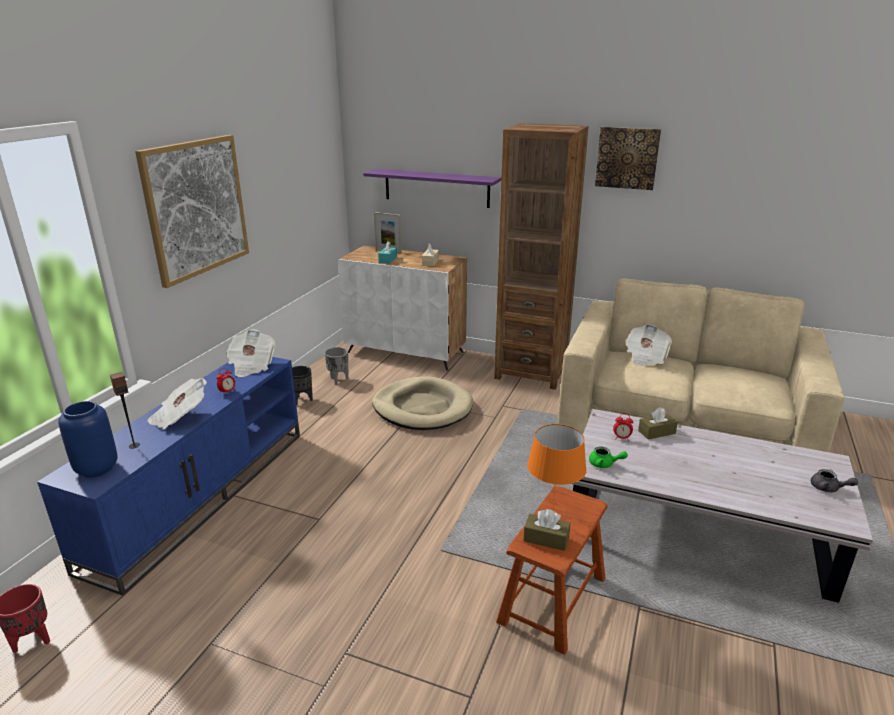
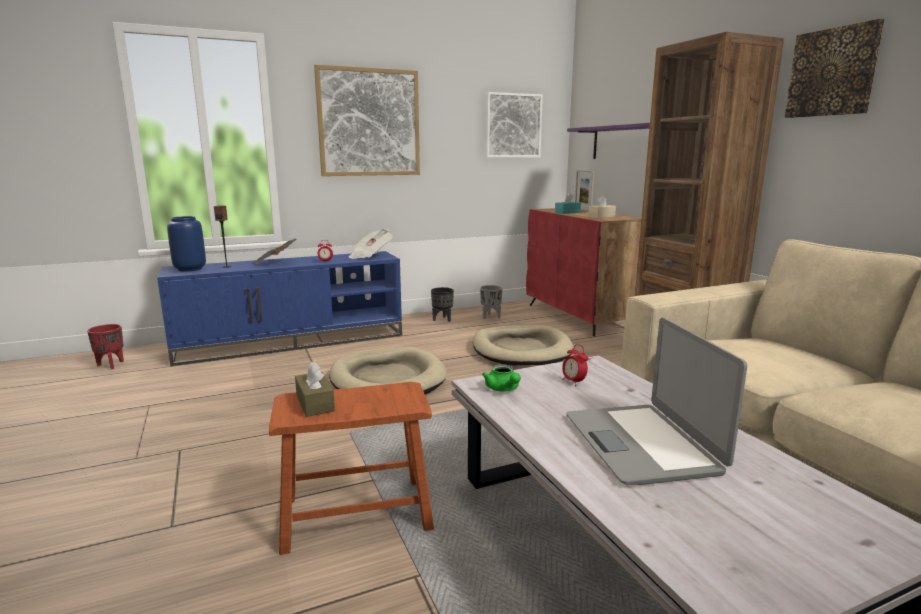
camera: 45 degrees right, 10 degrees down
(307, 174) = (513, 126): none -> picture
(376, 488) = (388, 379): none -> beige dog bed
(406, 352) = (578, 316): white cabinet -> red cabinet
(552, 509) = (372, 391): orange table lamp -> none
(645, 357) = (771, 341): newspaper -> none
(656, 432) = (632, 393): brown tissue box -> none
(714, 465) = (642, 443): none -> laptop
(828, 488) = (804, 555): grey teapot -> none

